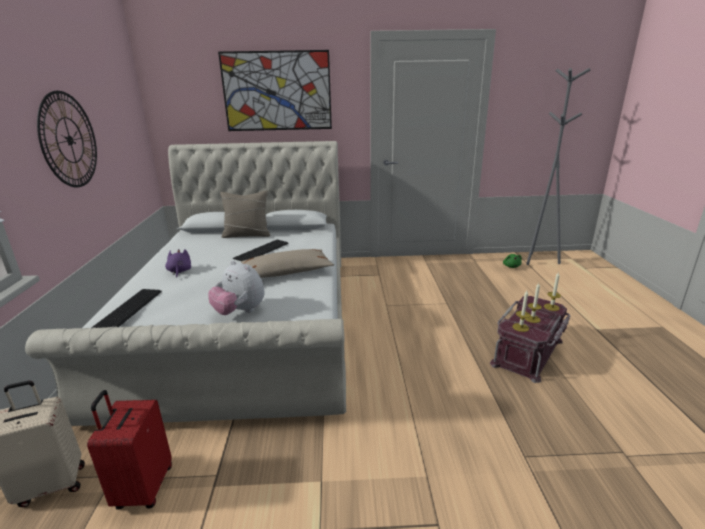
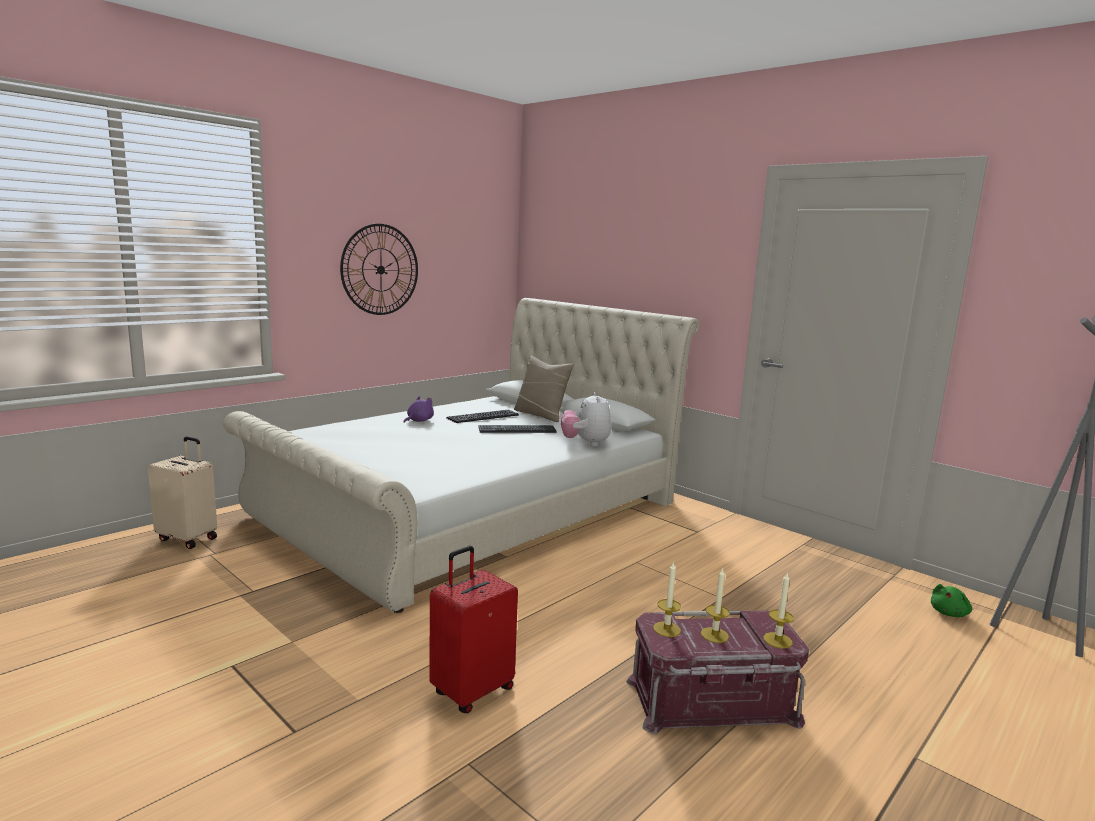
camera: 45 degrees right, 10 degrees down
(130, 308) = (330, 429): keyboard -> keyboard (484, 417)
(143, 488) = (212, 569): red suitcase -> red suitcase (471, 690)
(240, 312) = (385, 461): plush toy -> plush toy (585, 443)
(277, 91) = (642, 245): picture -> none
(287, 272) = (492, 452): beige pillow -> none

